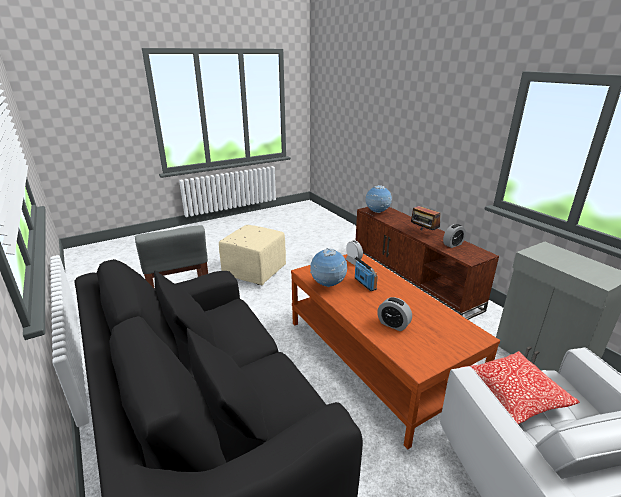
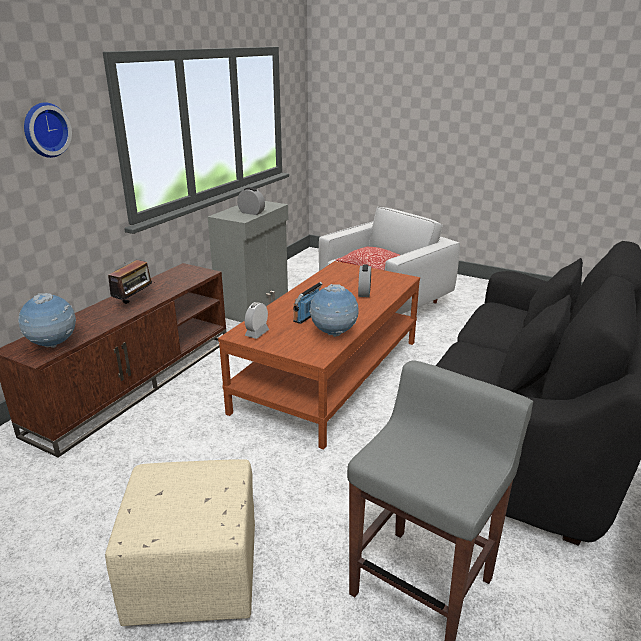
camera: 120 degrees left, 0 degrees up
(453, 244) = (167, 283): alarm clock -> alarm clock (251, 212)
(460, 116) = (45, 130): none -> wall clock

